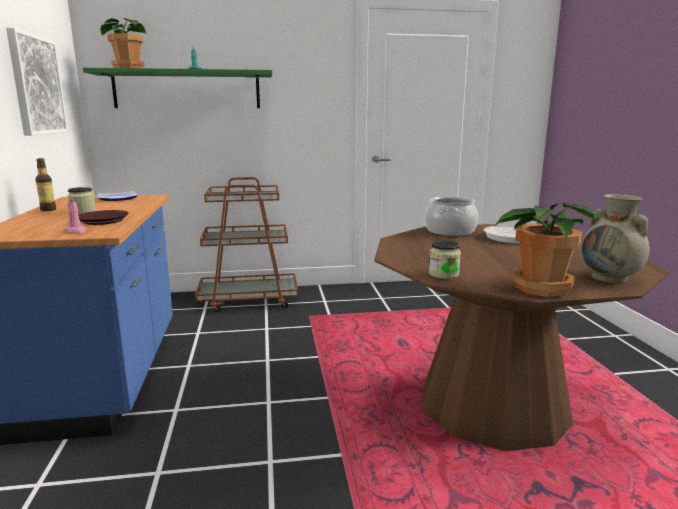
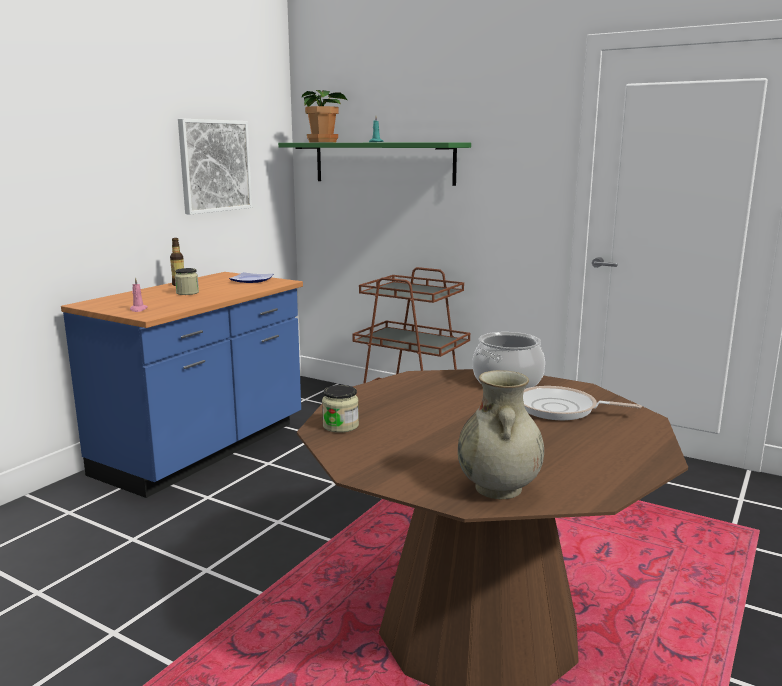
camera: 40 degrees right, 0 degrees up
(103, 221) = (178, 303): brown plate -> none
(539, 288) = (382, 470): potted plant -> none

